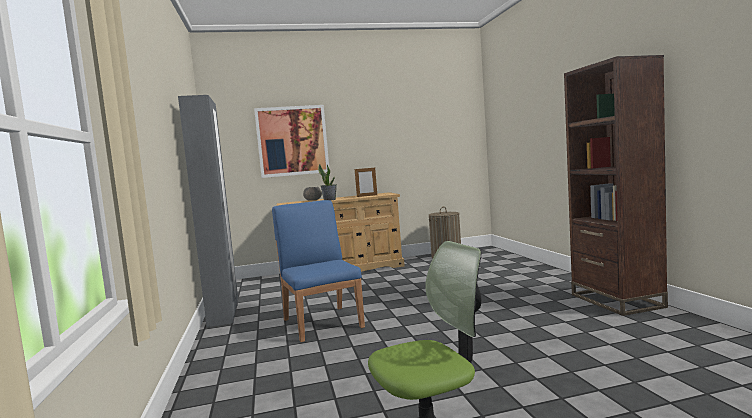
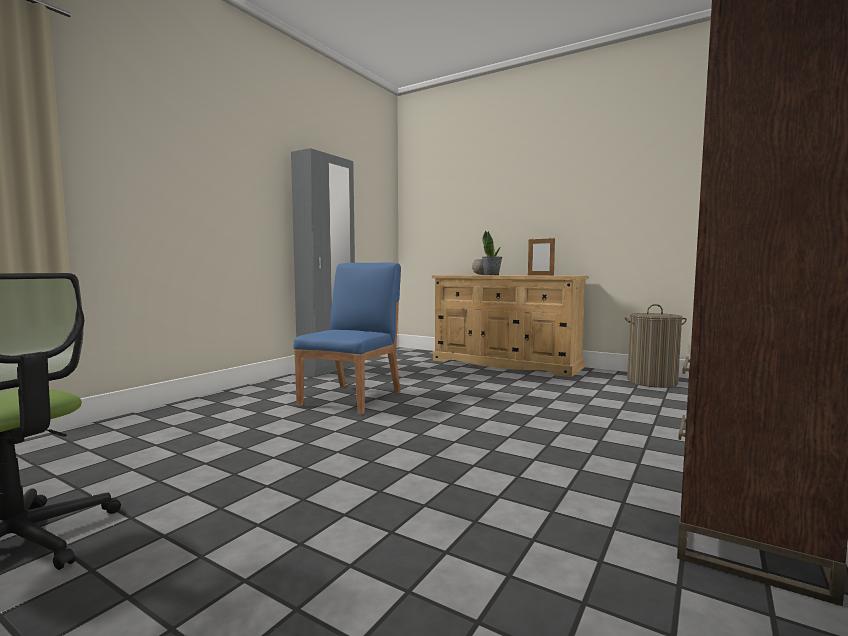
camera: 45 degrees right, 0 degrees up
(292, 141) = (477, 205): picture -> none

